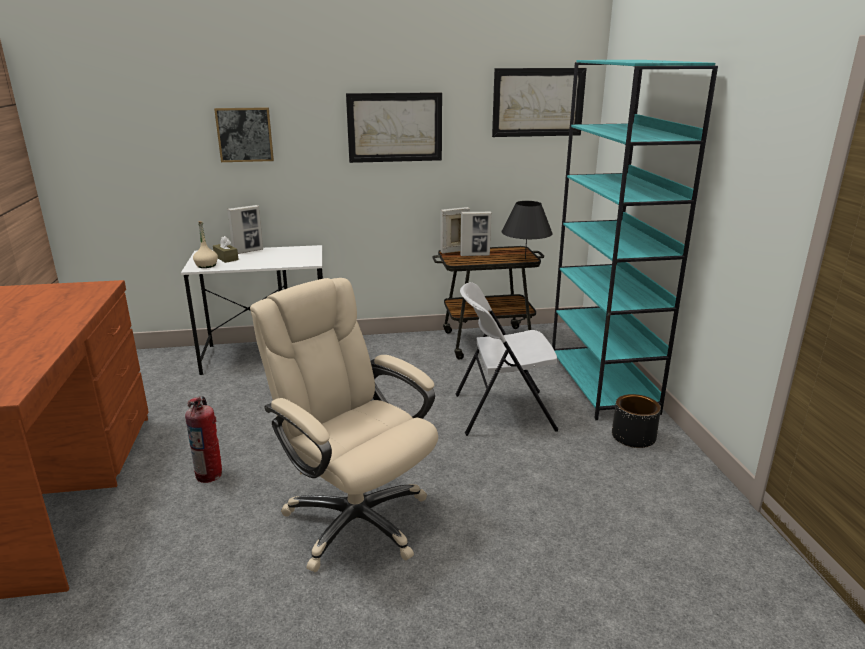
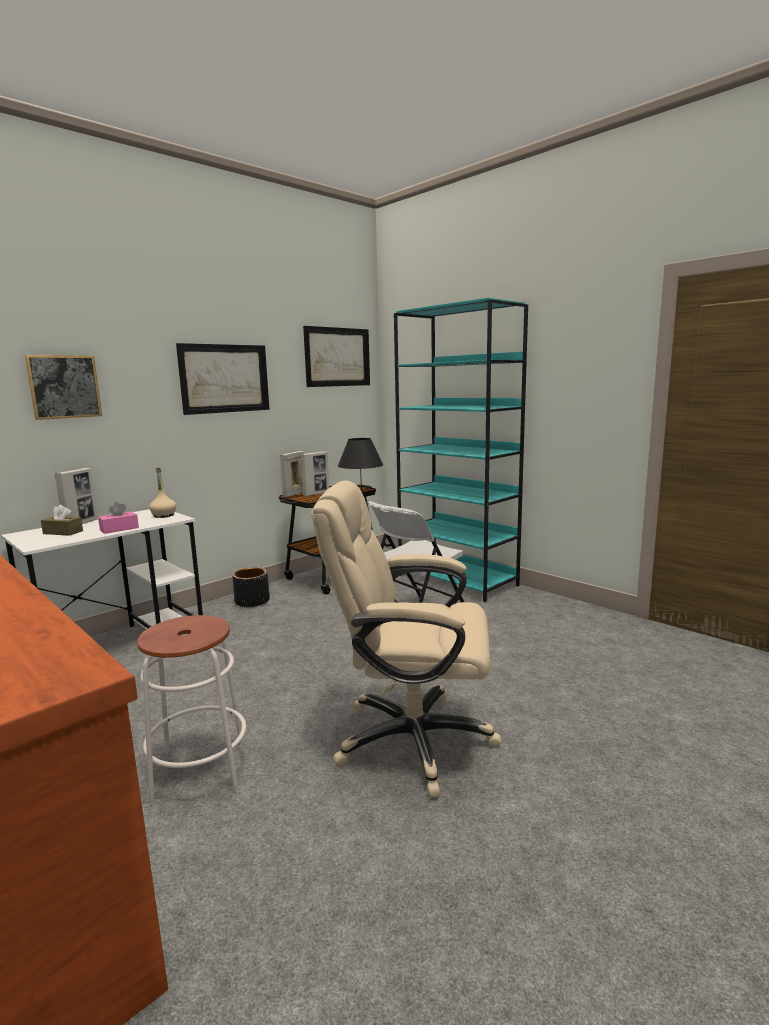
camera: 35 degrees left, 10 degrees down
(206, 265) = (49, 541): beige bottle -> beige bottle (164, 515)
(209, 474) = (200, 770): fire extinguisher -> white stool
(260, 264) = (119, 529): none -> pink tissue box
(633, 437) = (523, 604): black planter -> black planter (252, 601)

